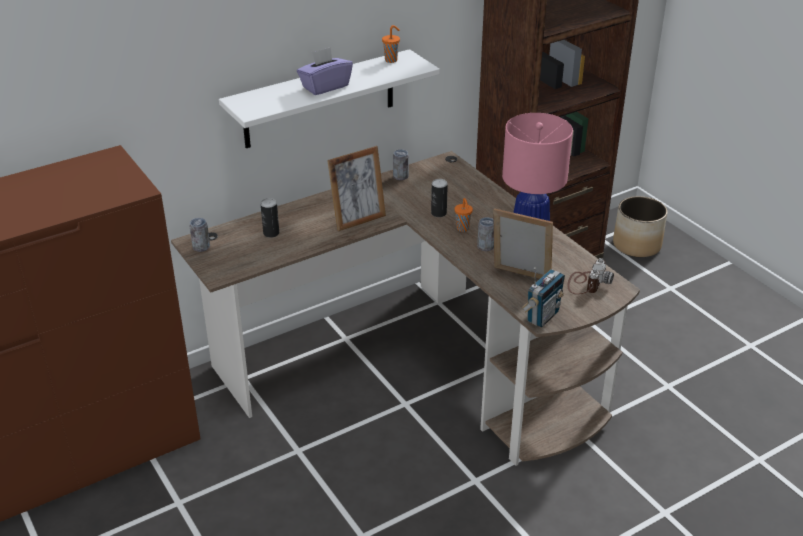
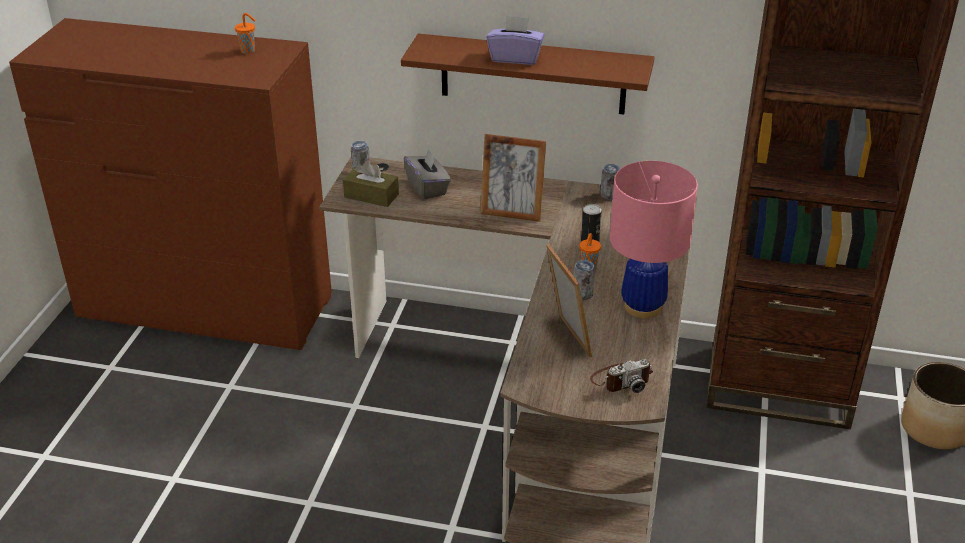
camera: 45 degrees right, 0 degrees up
(238, 260) = (371, 196): none -> brown tissue box
(271, 233) = (427, 188): can -> grey tissue box
(319, 99) = (533, 74): white shelf -> brown shelf
(391, 60) = (616, 59): orange cup -> orange cup (248, 51)
(542, 316) = (529, 382): radio -> none

